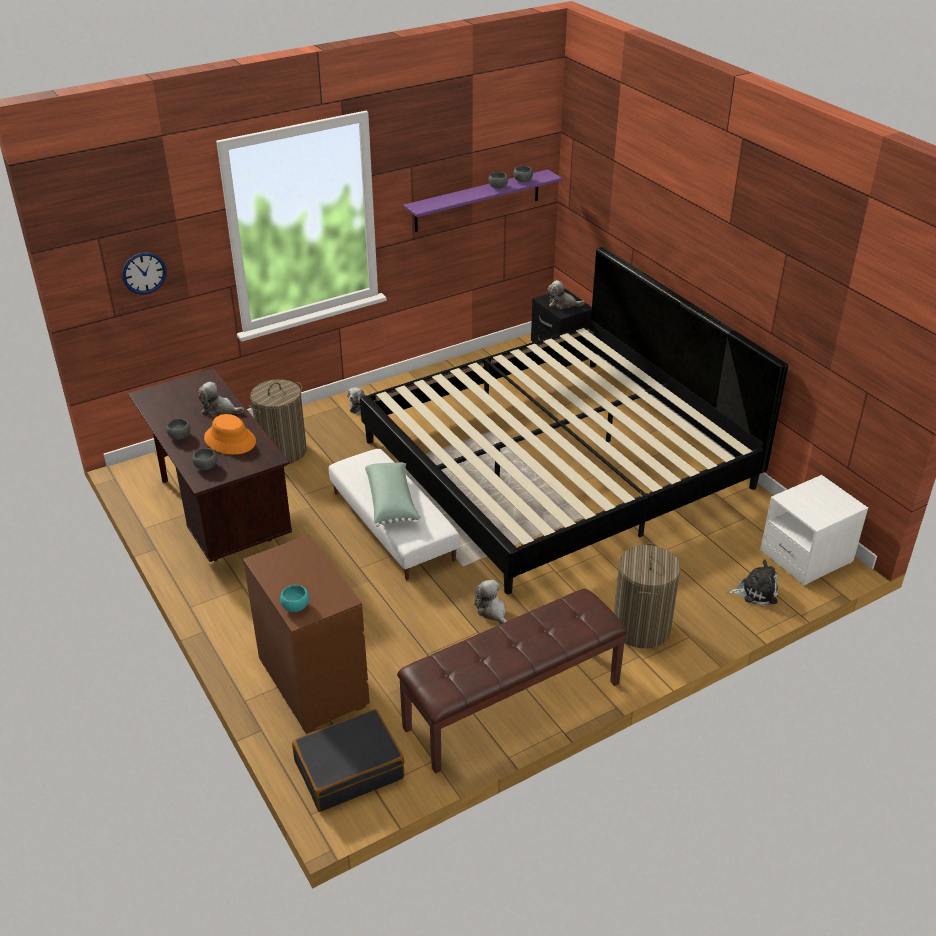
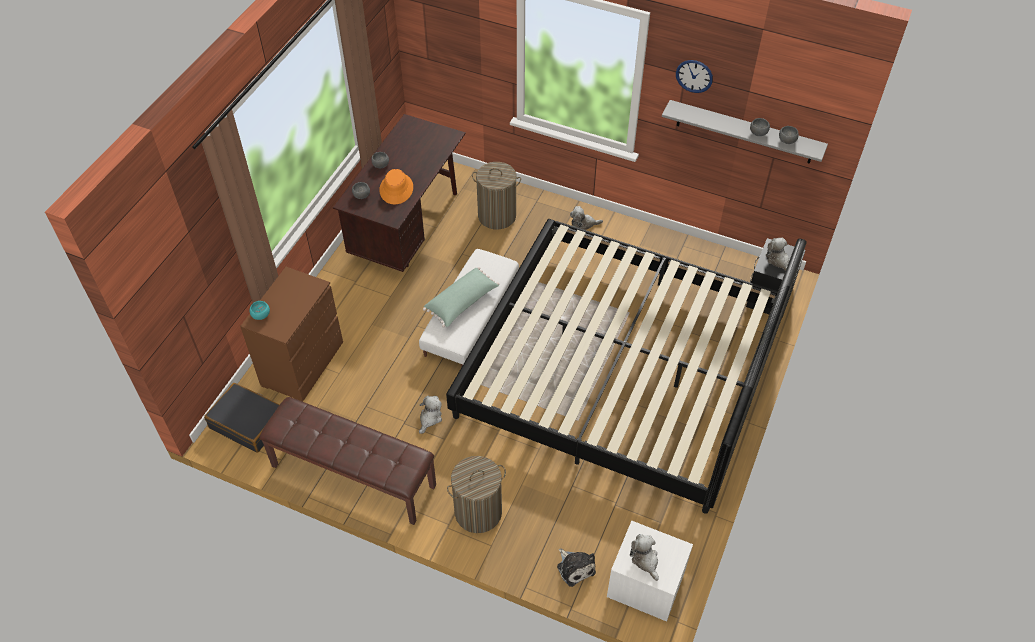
camera: 55 degrees right, 15 degrees up
(144, 273) = (450, 41): wall clock -> wall clock (694, 76)
(219, 410) = (422, 164): plush toy -> plush toy (645, 560)
(477, 201) = (744, 132): purple shelf -> grey shelf

